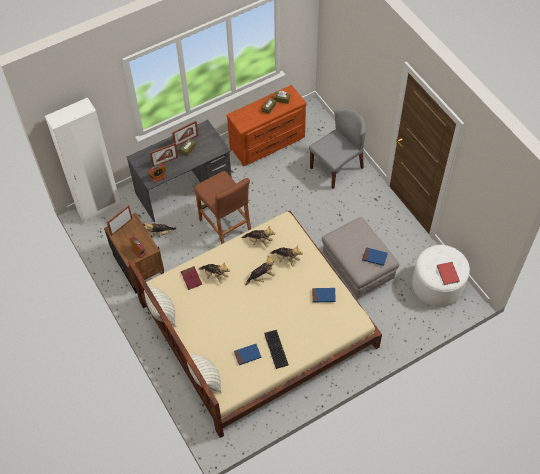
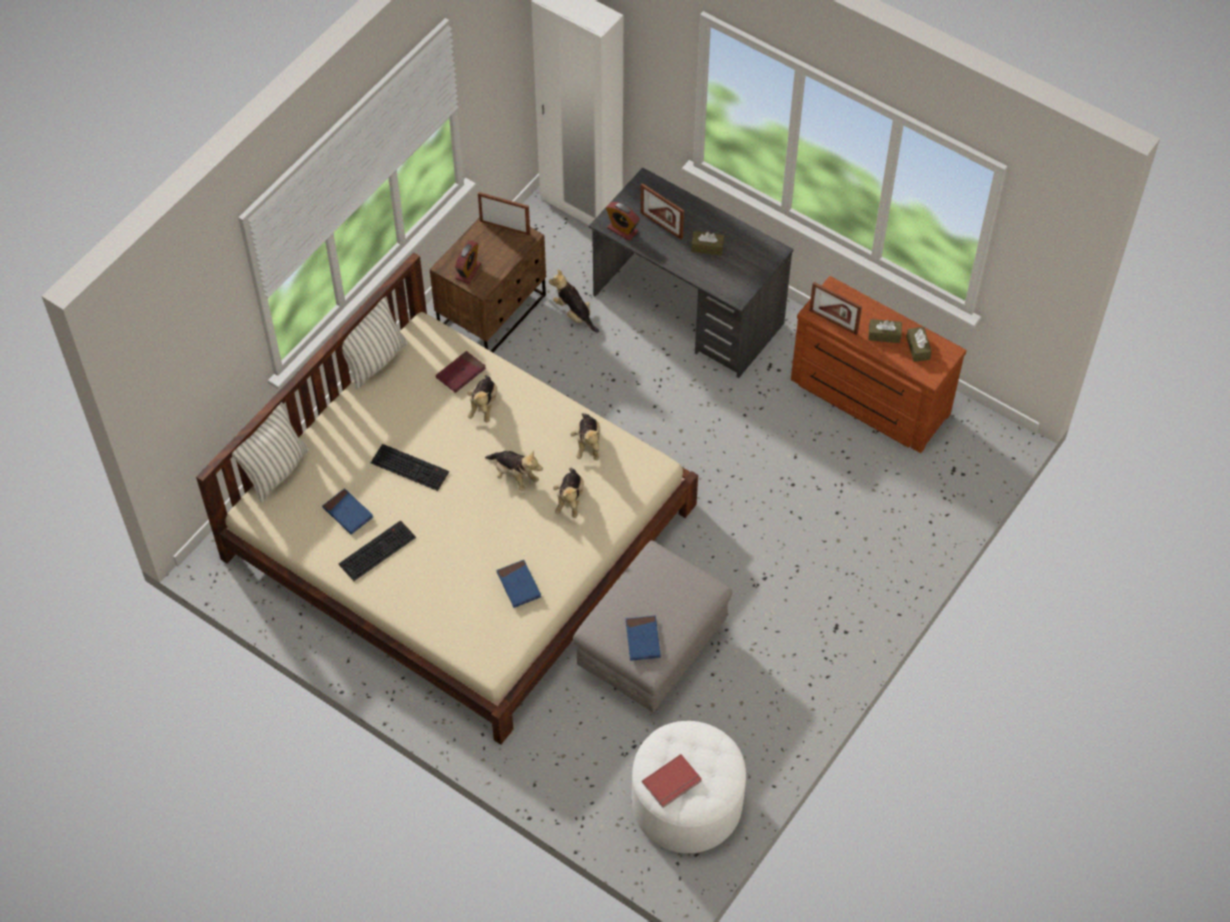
camera: 65 degrees right, 0 degrees up
(186, 141) = (725, 237): picture frame -> picture frame (833, 322)
(225, 226) = (640, 404): brown stool -> none
(235, 318) = (411, 467): none -> keyboard
(336, 167) = (876, 534): grey chair -> none

